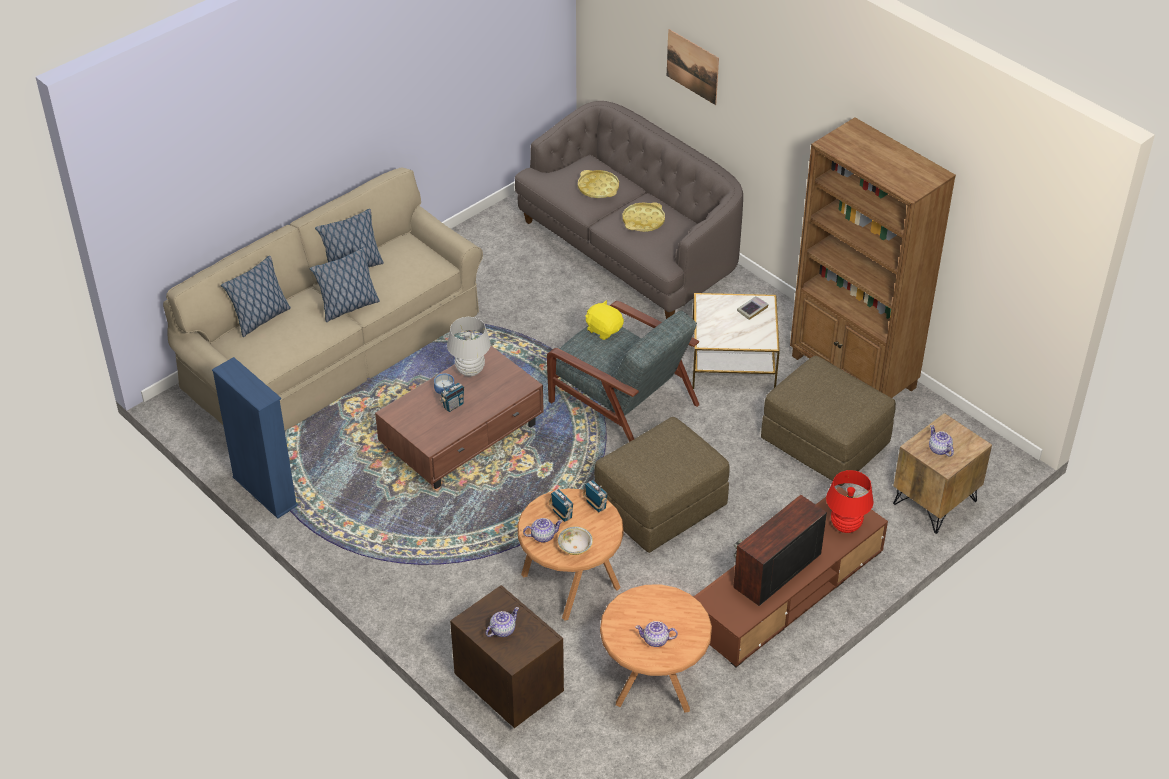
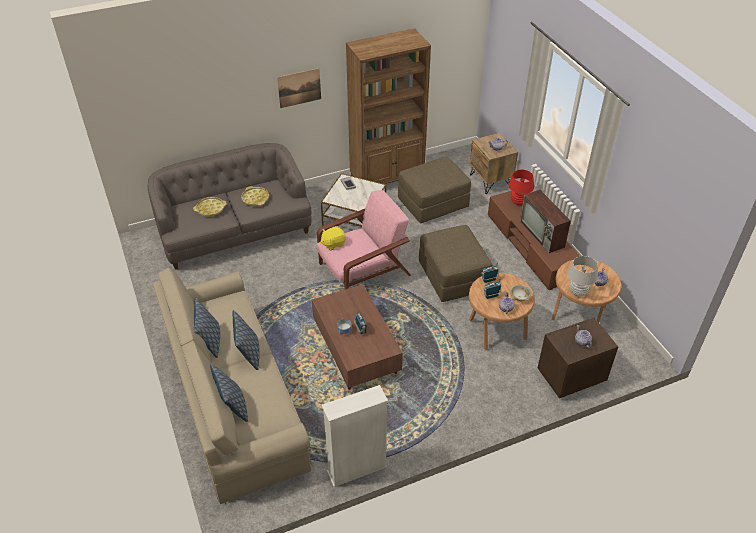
camera: 70 degrees left, 0 degrees up
(265, 491) = (357, 469): blue bookcase -> white bookcase
(470, 370) = (332, 314): white table lamp -> white table lamp (578, 292)
(621, 401) = (362, 270): grey armchair -> pink armchair
(692, 66) = (215, 99): picture -> picture (299, 88)

